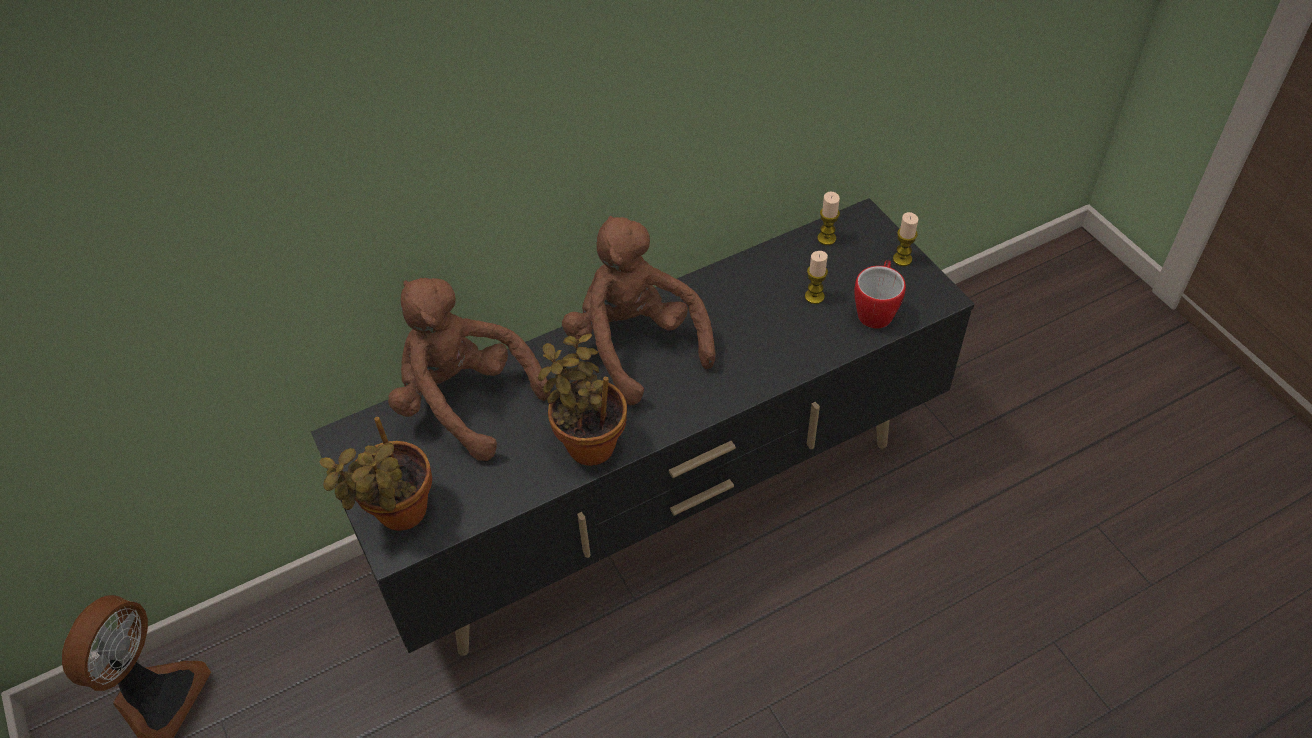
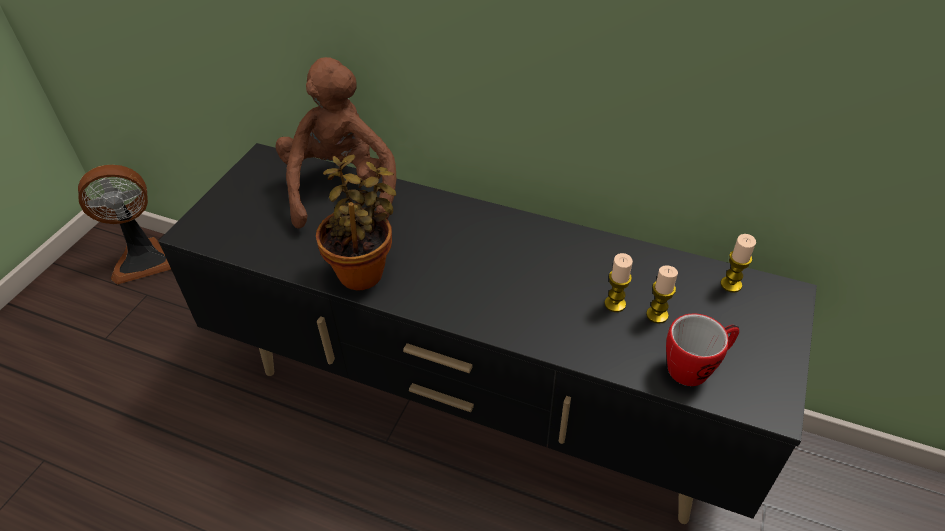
camera: 50 degrees right, 5 degrees down
(398, 515) = (219, 217): potted plant -> none
(635, 345) = (481, 240): brown plush toy -> none
(902, 259) = (778, 350): candle -> candle (615, 304)

